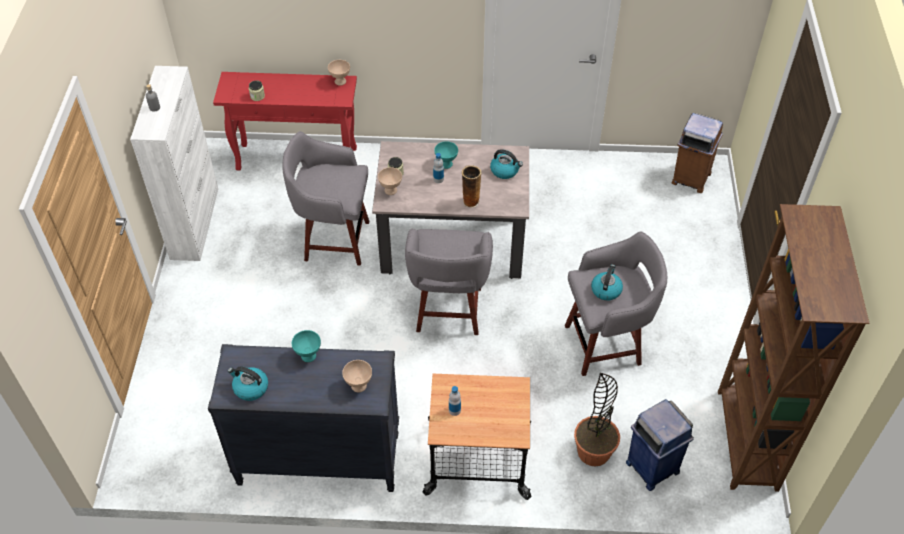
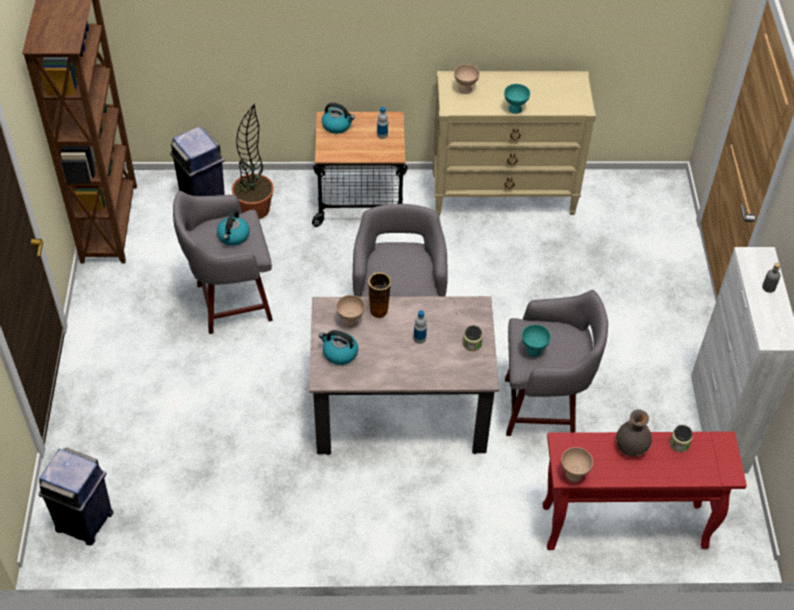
camera: 175 degrees right, 0 degrees up
(250, 388) = (558, 85): kettle -> kettle (337, 125)
(293, 96) = (631, 446): none -> grey vase
(318, 460) = (503, 193): black dresser -> beige dresser
(391, 190) = (474, 322): beige bowl -> beige bowl (350, 321)
(445, 164) = (413, 359): turquoise bowl -> turquoise bowl (534, 351)
(690, 178) = (85, 522): brown trash can -> blue trash can

